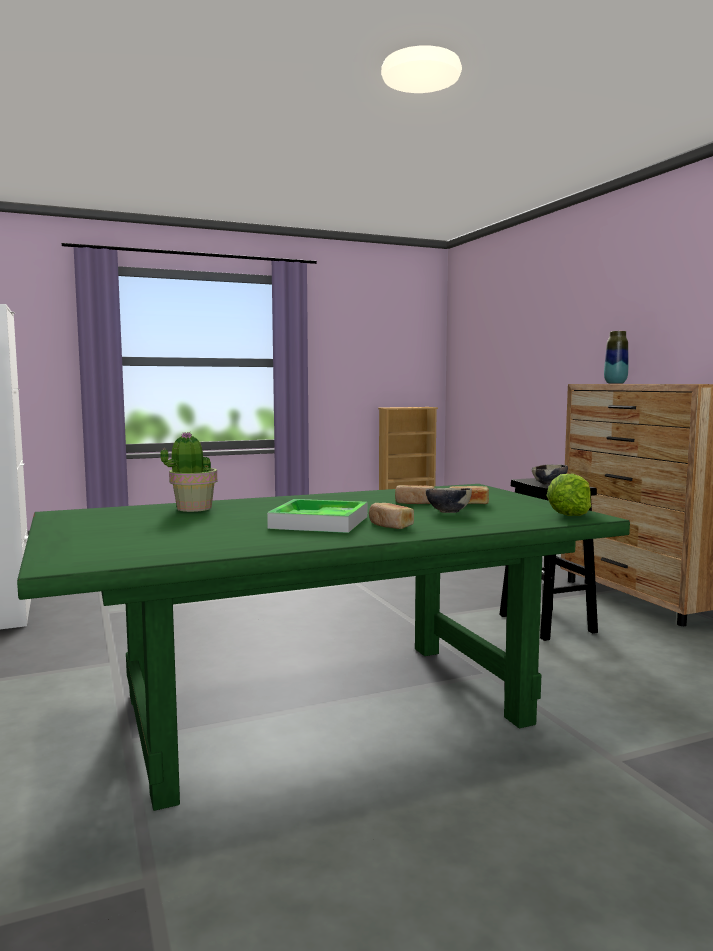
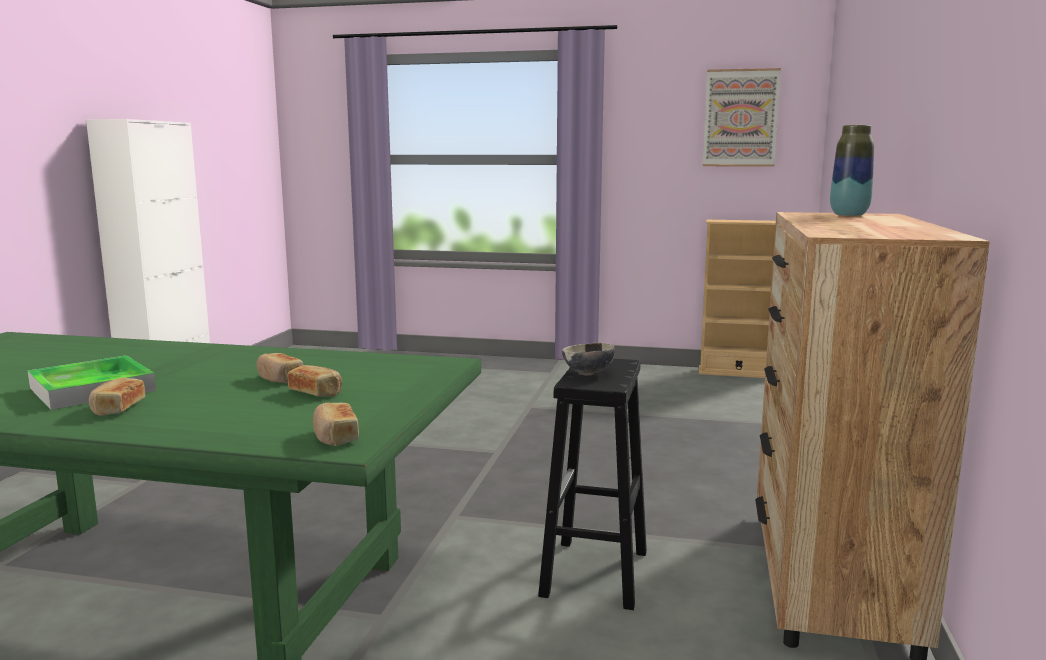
camera: 35 degrees right, 5 degrees up
(193, 508) = (96, 348): potted plant -> none
(396, 334) = (740, 118): none -> picture
(448, 512) = (243, 401): bowl -> none
(569, 515) = (335, 437): lettuce -> bread

